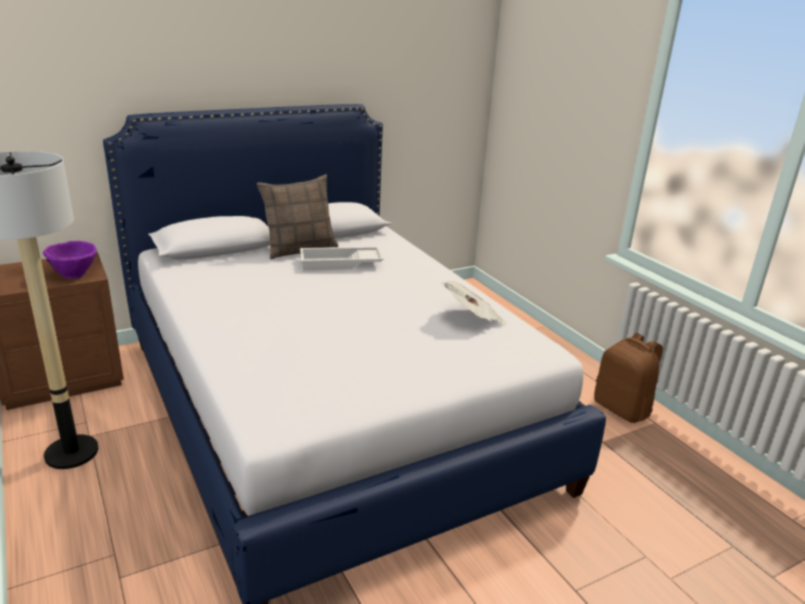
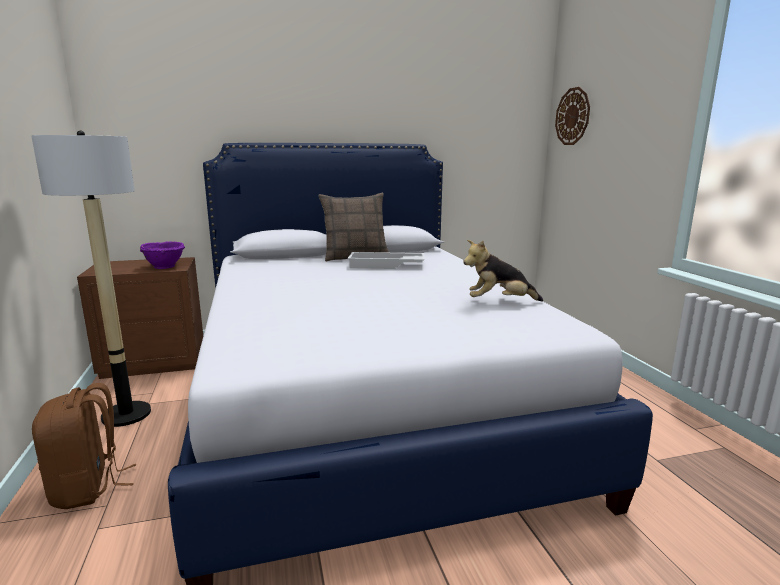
camera: 15 degrees right, 10 degrees down
(472, 318) = (499, 302): newspaper -> plush toy
(522, 73) = (572, 116): none -> wall clock
(622, 409) = (683, 430): brown backpack -> brown backpack (88, 487)

